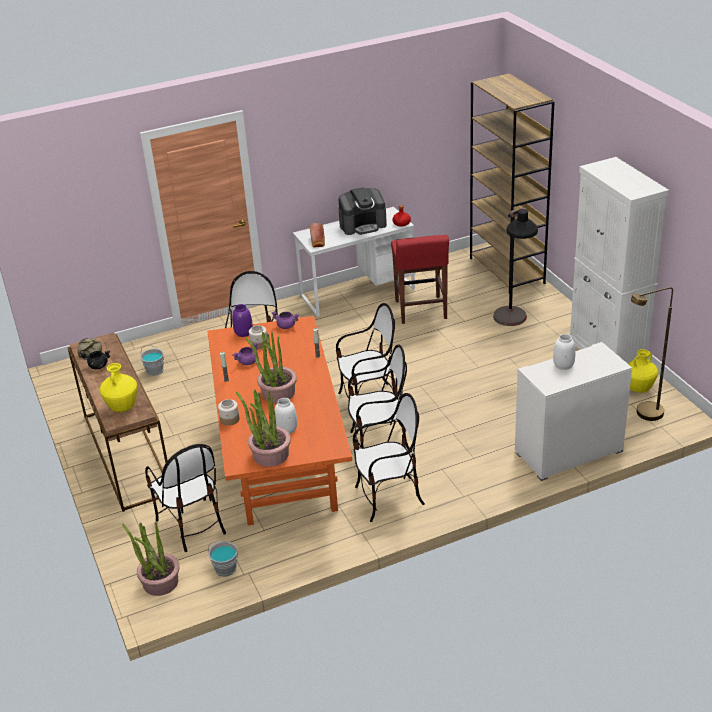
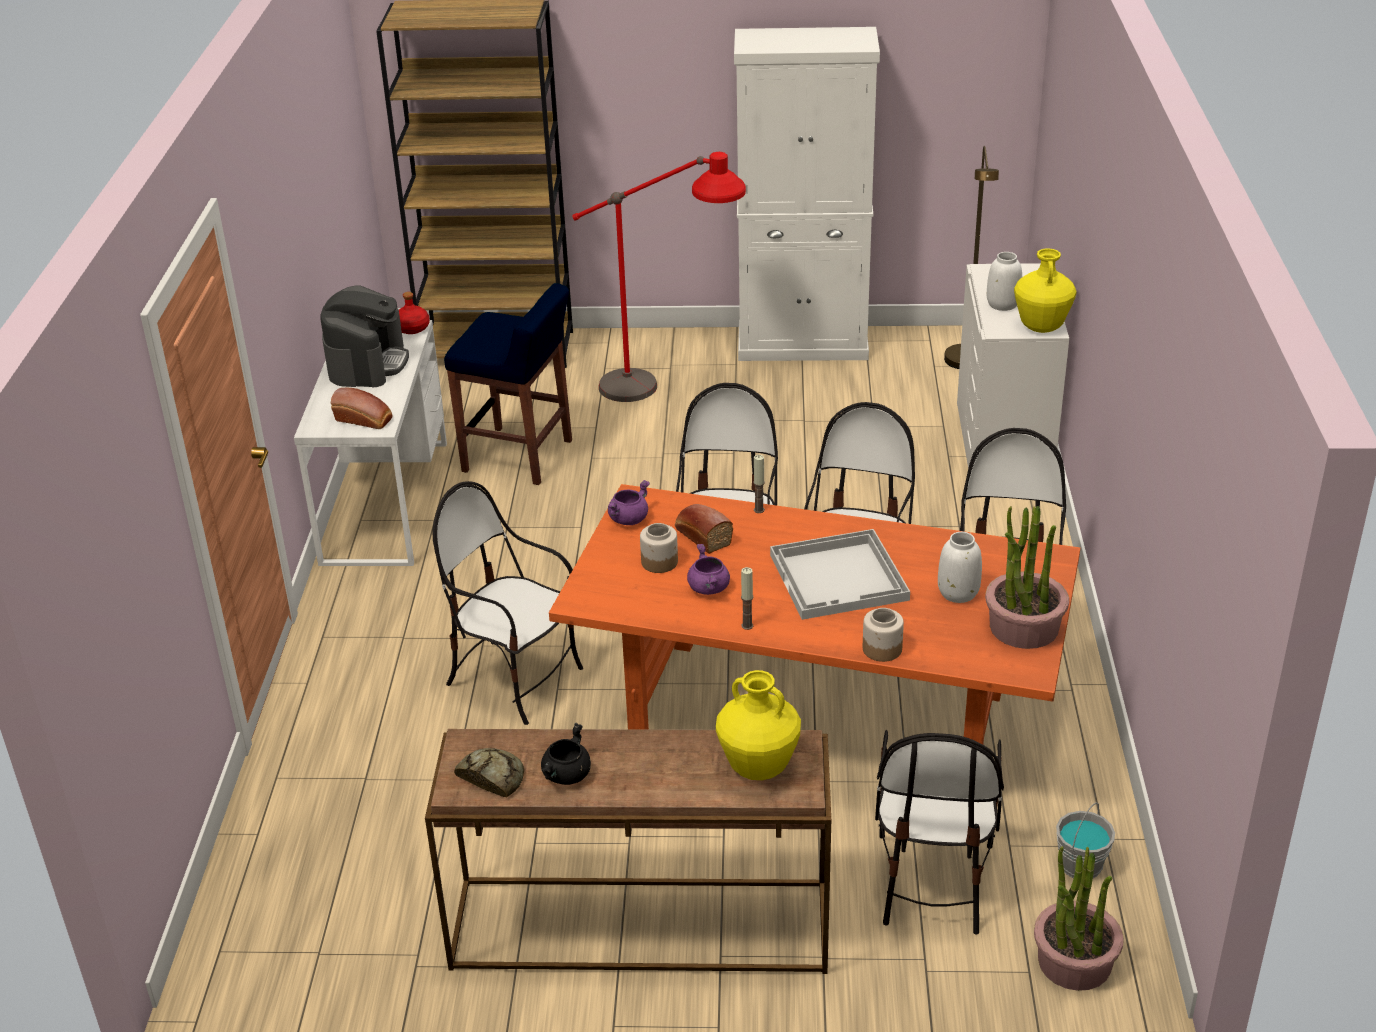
camera: 65 degrees left, 0 degrees up
(155, 370) = (375, 820): grey bucket -> none
(191, 525) = (932, 881): chair -> chair turned 105 degrees clockwise
(243, 332) = (602, 571): purple vase -> none
(278, 393) = (840, 577): potted plant -> white tray
(286, 348) = (701, 536): none -> bread
(420, 310) = (519, 457): red stool -> blue stool
(512, 330) = (665, 395): black floor lamp -> red floor lamp
(639, 389) = (905, 349): yellow vase -> yellow vase (1041, 327)

